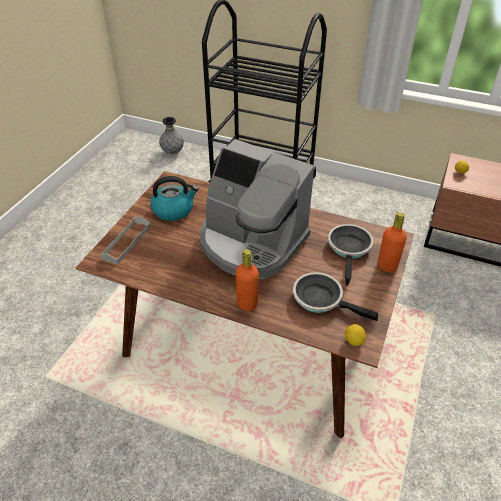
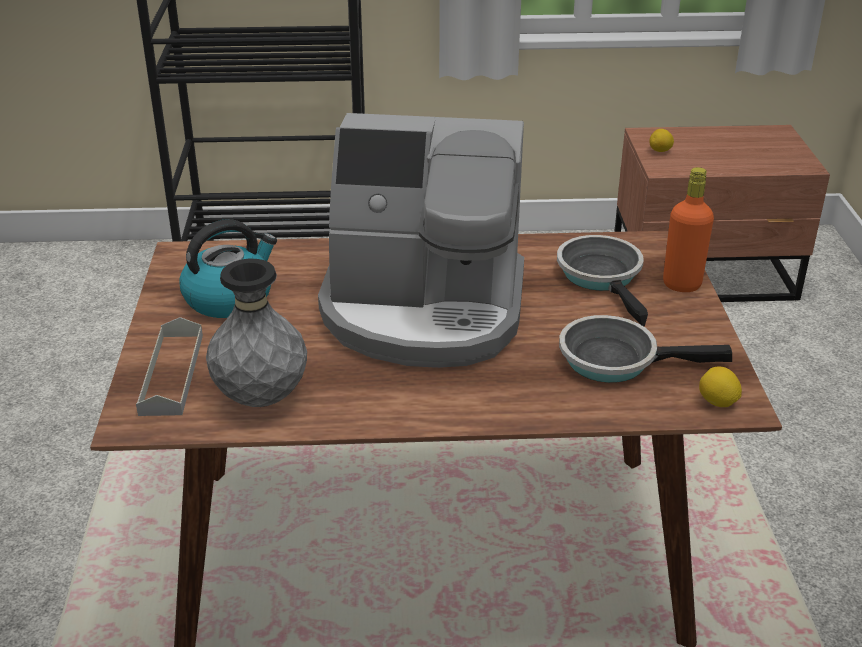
camera: 25 degrees left, 10 degrees down
(172, 152) = (57, 265): grey vase -> grey vase (261, 398)
(247, 304) = (493, 404): orange bottle -> none

